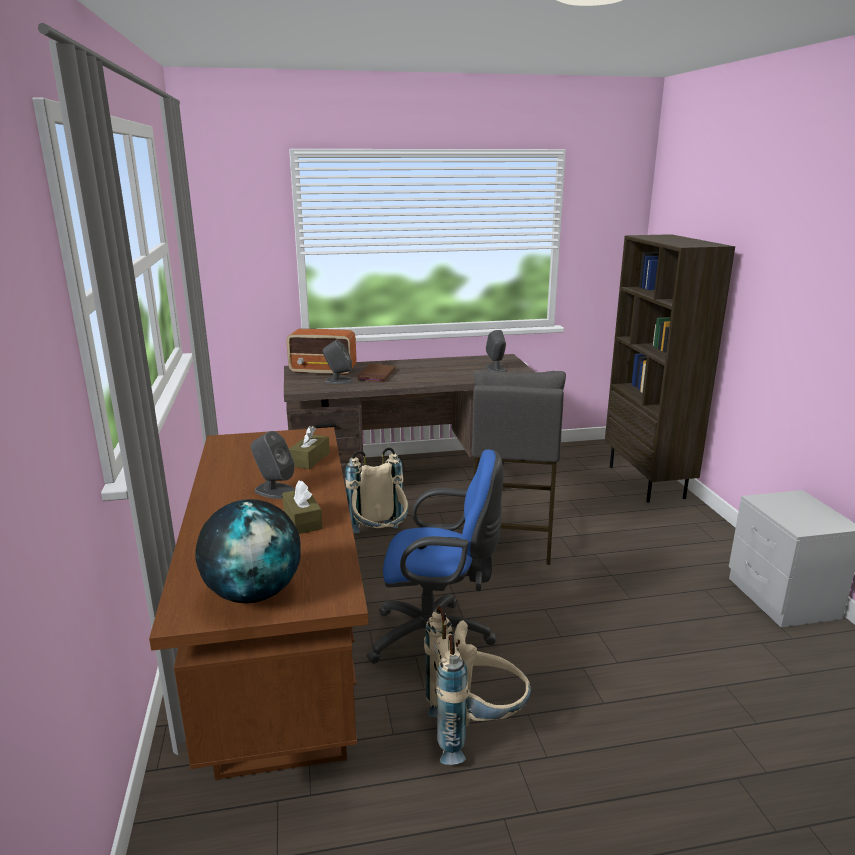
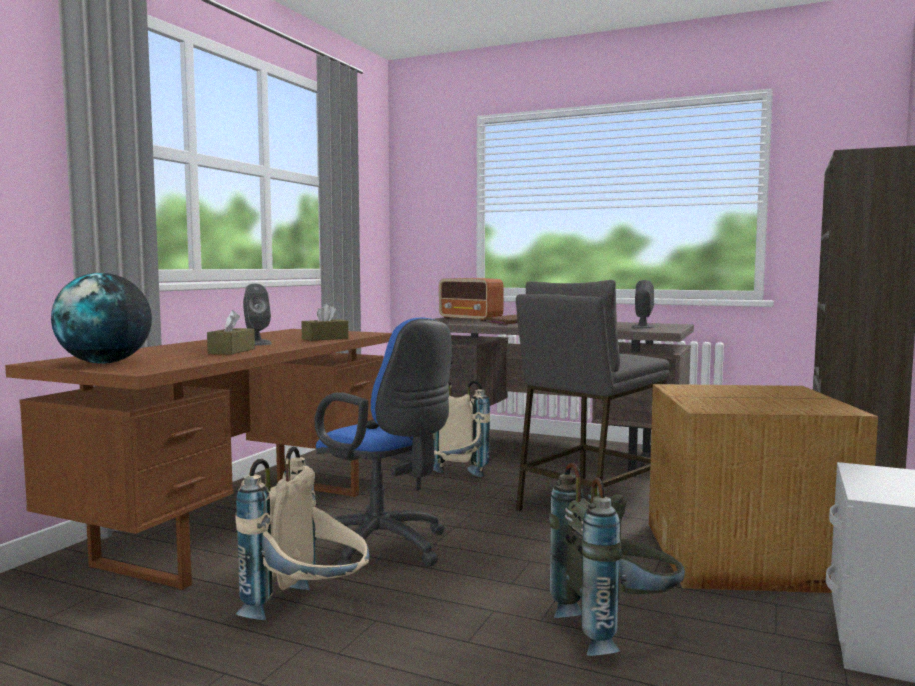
camera: 35 degrees right, 15 degrees down
(338, 381) = (468, 322): grey speaker -> none
(650, 552) = (748, 556): none -> cardboard box
(662, 650) = (616, 630): none -> grey backpack

